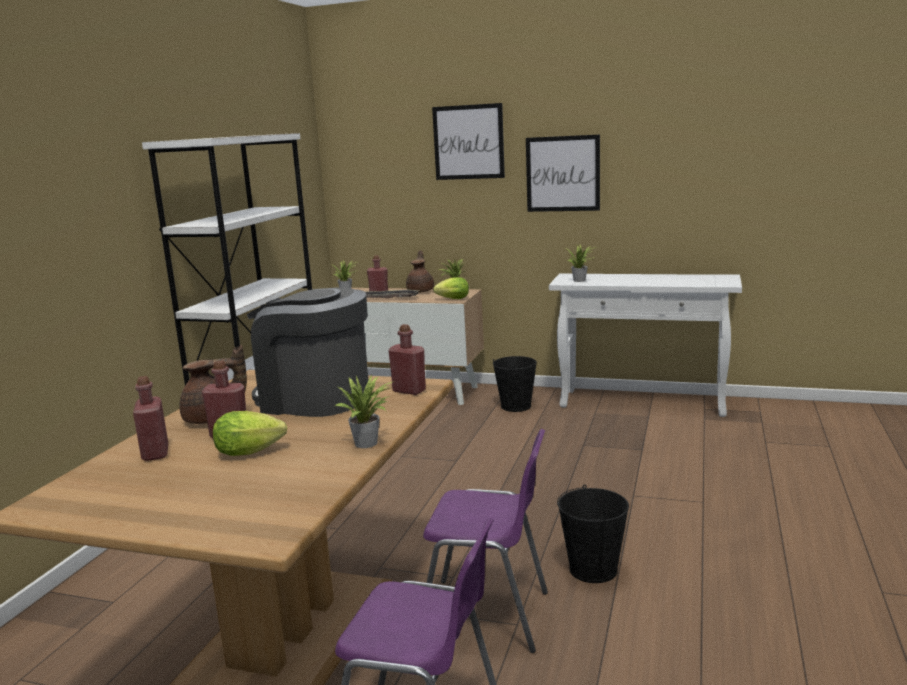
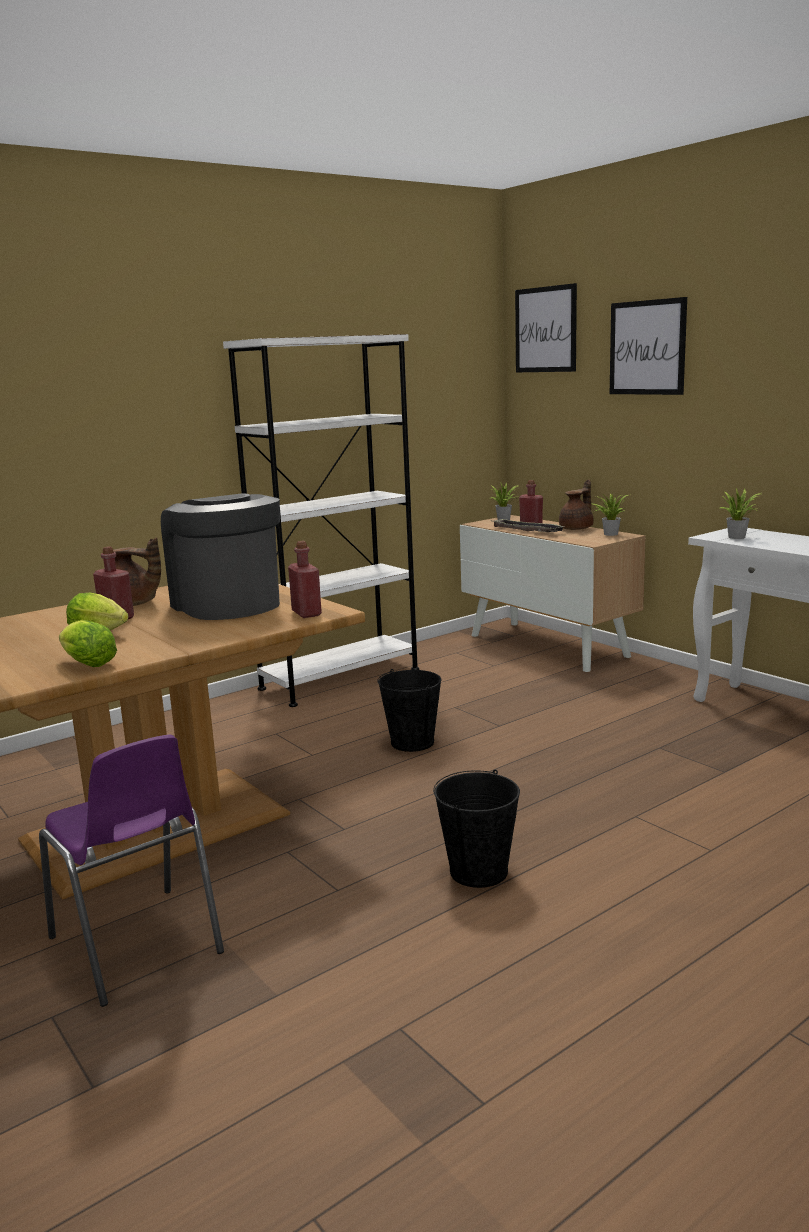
camera: 35 degrees right, 0 degrees up
(155, 453) = (51, 620): red bottle -> none
(369, 443) = (180, 647): potted plant -> none
(451, 299) = (588, 541): lettuce -> lettuce (86, 664)
(488, 616) = (323, 873): purple chair -> none
(516, 406) = (643, 687): black bucket -> black bucket (412, 742)
(563, 173) = (751, 392): picture -> picture (545, 329)

